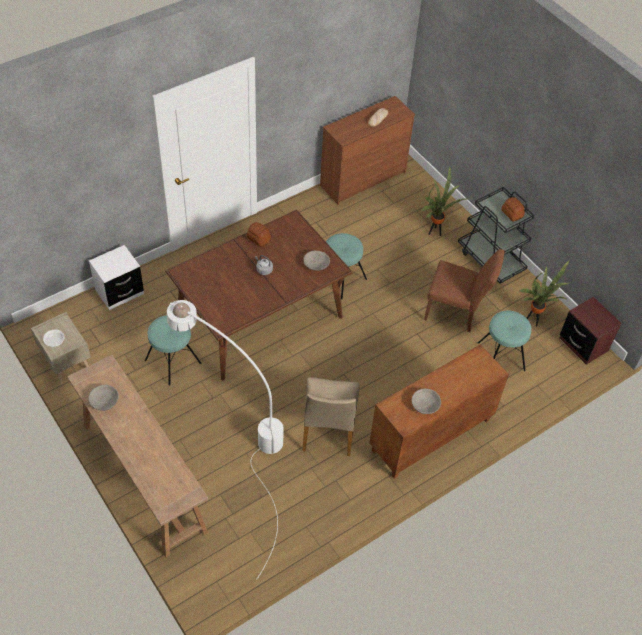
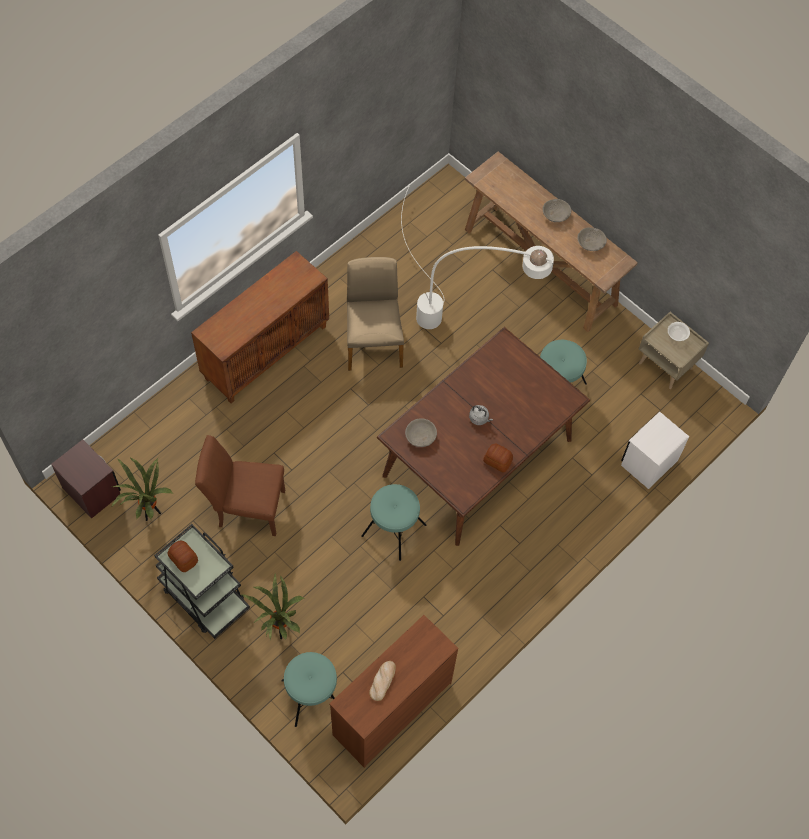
camera: 170 degrees right, 10 degrees up
(425, 405) = (277, 284): grey bowl -> grey bowl (555, 215)
(501, 356) = (191, 457): turquoise stool -> turquoise stool (312, 695)

